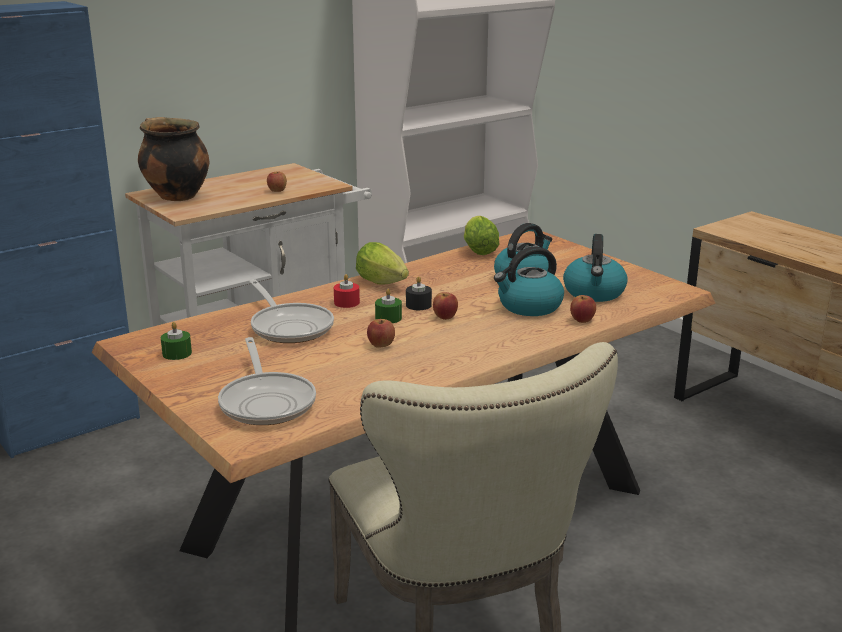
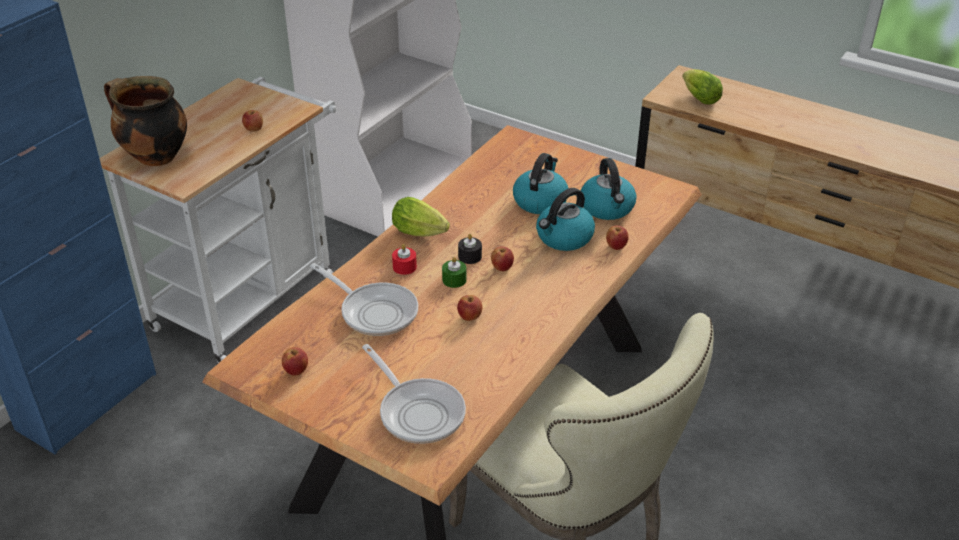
camera: 20 degrees left, 15 degrees up
(177, 353) = (296, 371): green candle -> apple
(478, 250) = (477, 167): lettuce -> lettuce (698, 98)

